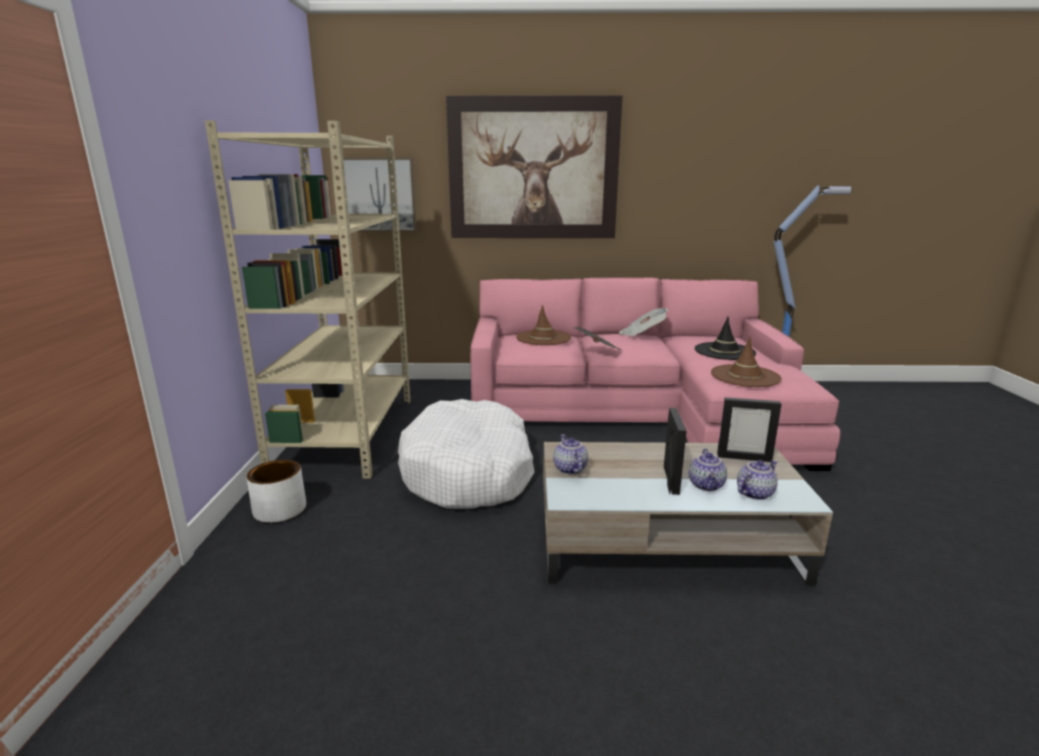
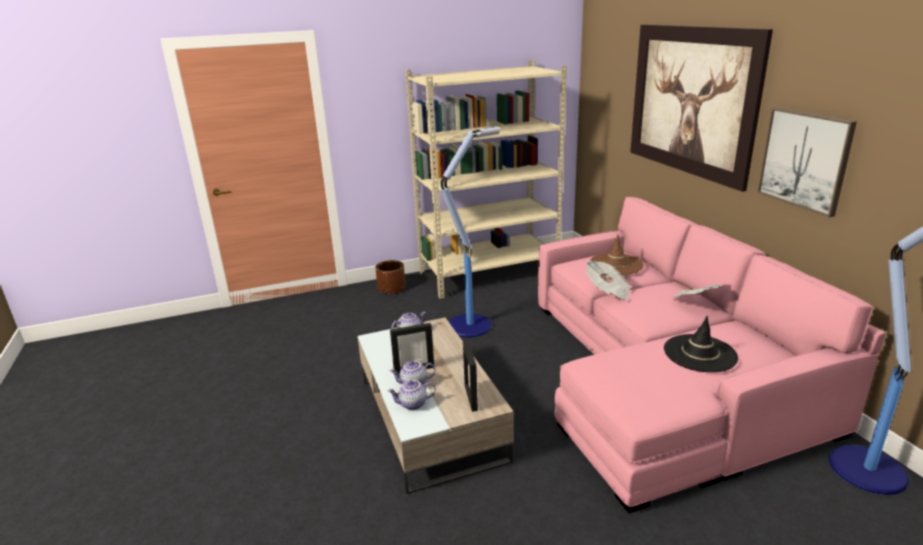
camera: 70 degrees right, 5 degrees up
(279, 510) = (391, 288): white planter -> brown planter
(379, 195) = (601, 105): picture -> picture (804, 160)
(469, 472) = (471, 325): white dog bed -> floor lamp
(745, 376) = (623, 370): brown hat -> none
(754, 493) = (413, 404): teapot -> teapot turned 135 degrees clockwise

